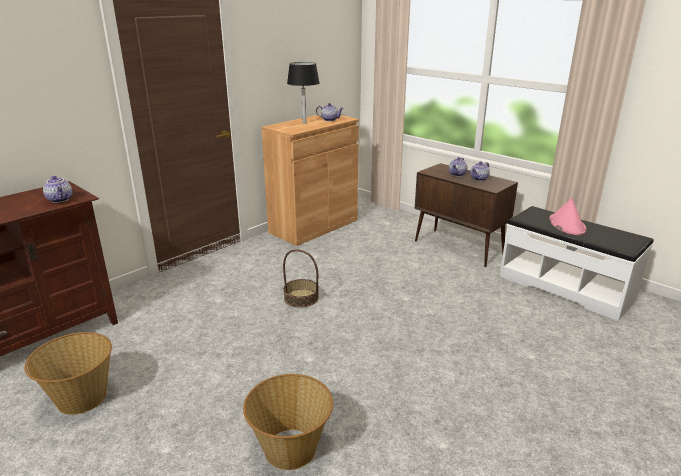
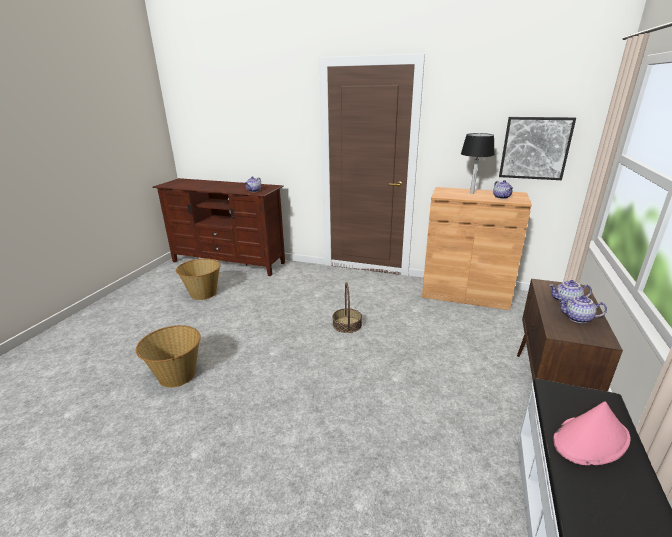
camera: 65 degrees right, 0 degrees up
(324, 71) = (535, 148): none -> picture

